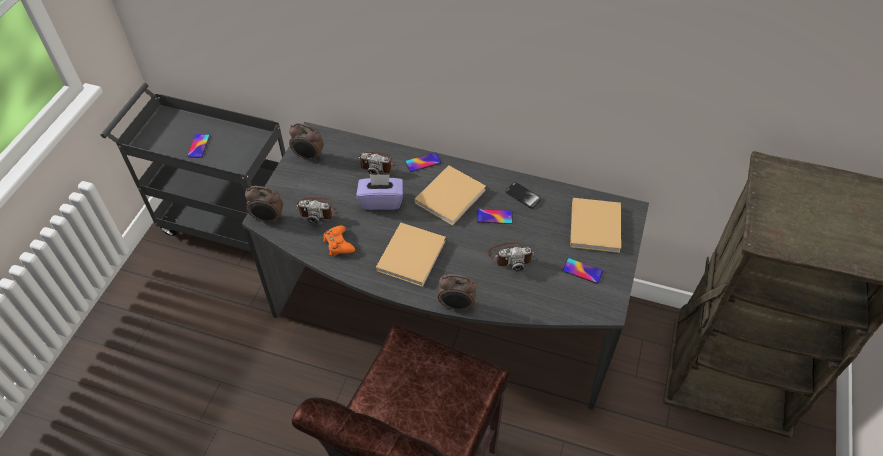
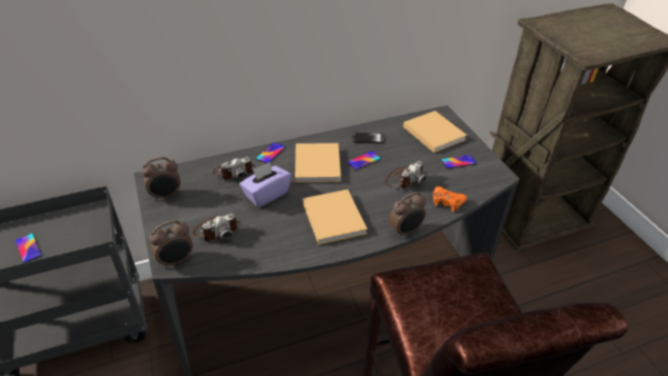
camera: 40 degrees left, 10 degrees down
(338, 244) = (264, 243): orange game controller -> orange game controller (447, 202)

